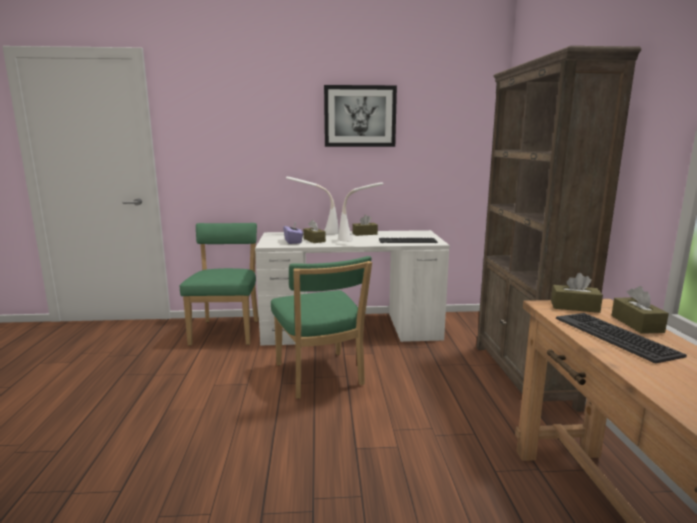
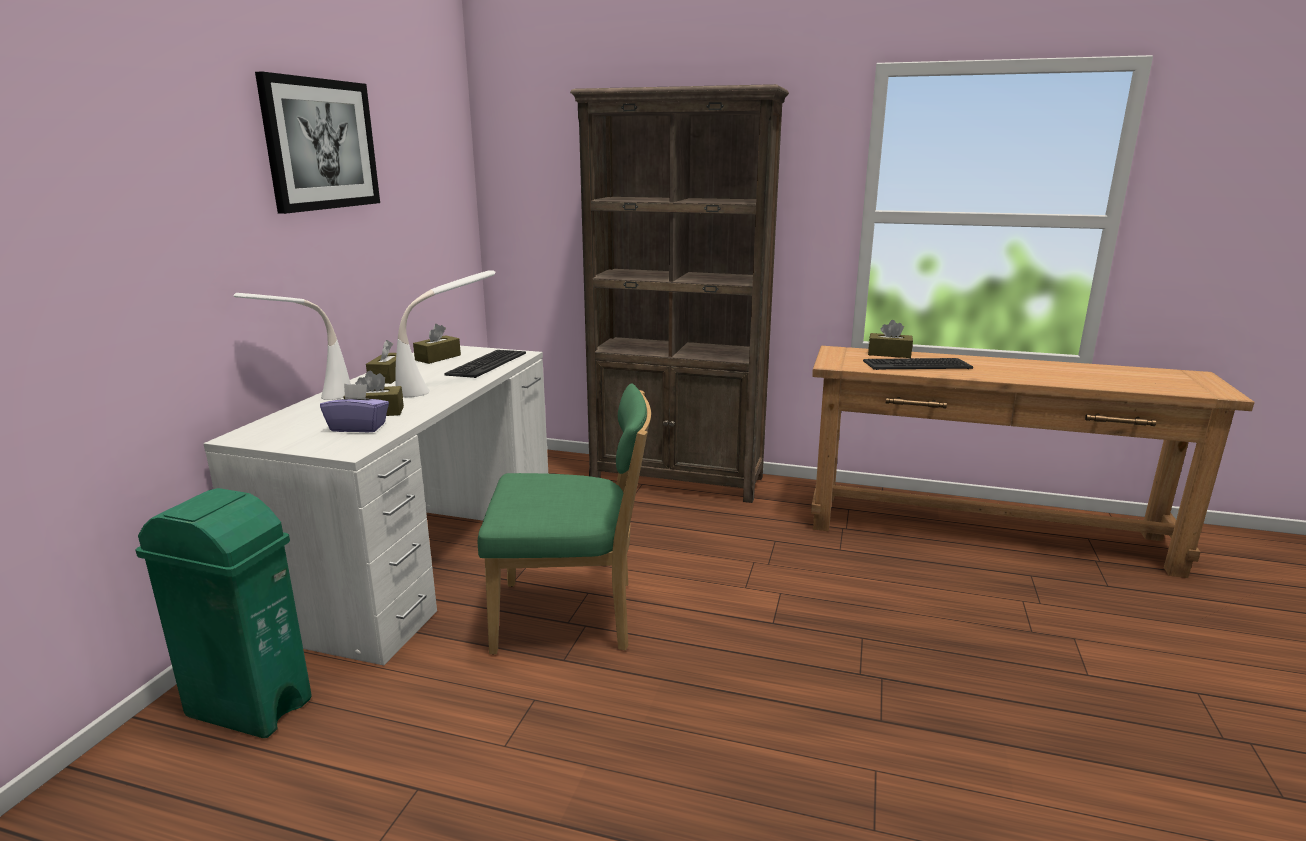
camera: 70 degrees left, 5 degrees up
(227, 331) = (249, 707): green chair -> green trash can
(574, 307) = (841, 358): brown tissue box -> brown tissue box (438, 357)

